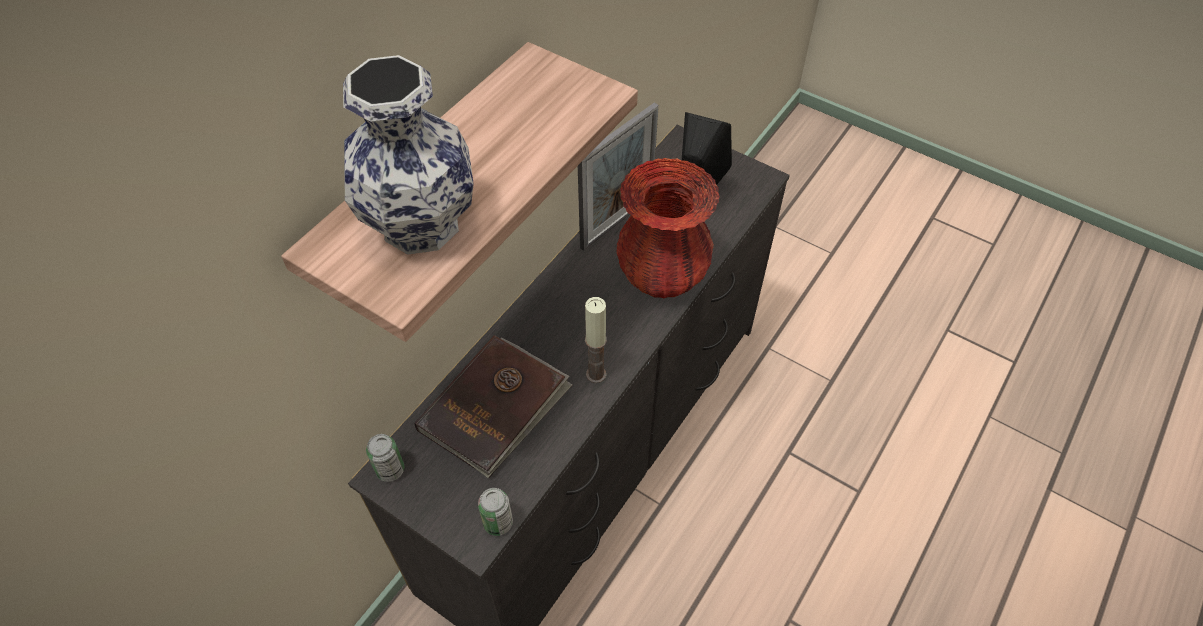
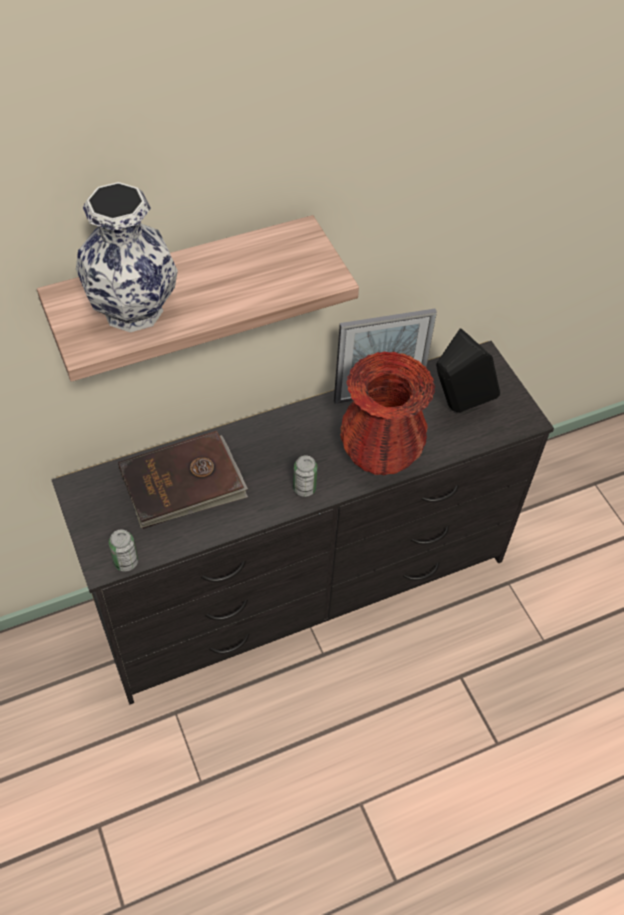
camera: 30 degrees right, 0 degrees up
(390, 470) = (83, 486): can -> can (304, 488)
(596, 374) = (272, 499): candle -> none

